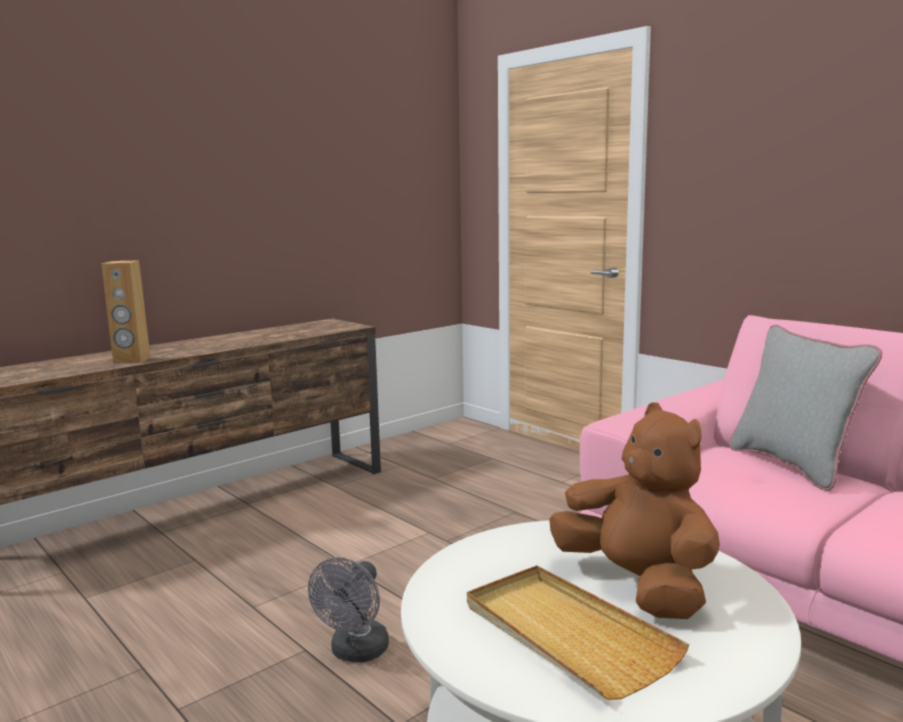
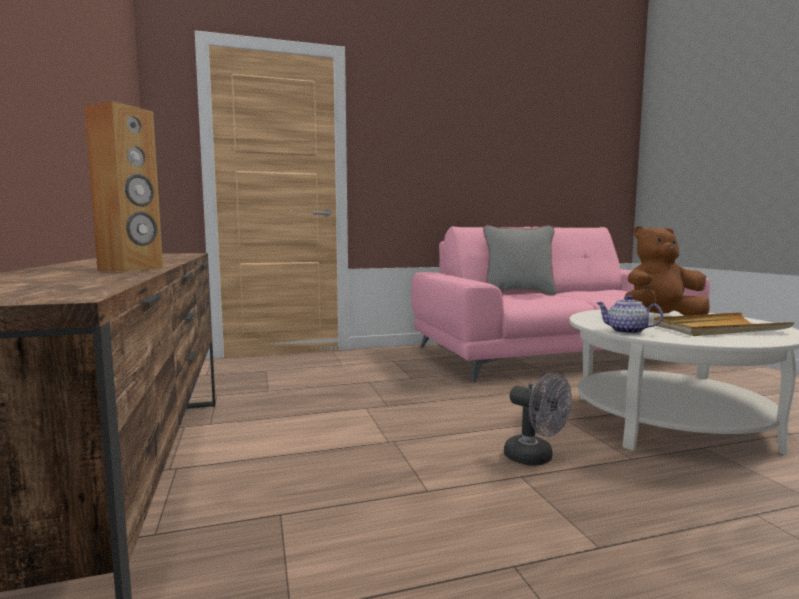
camera: 65 degrees left, 5 degrees down
(464, 560) = (626, 331): none -> teapot

